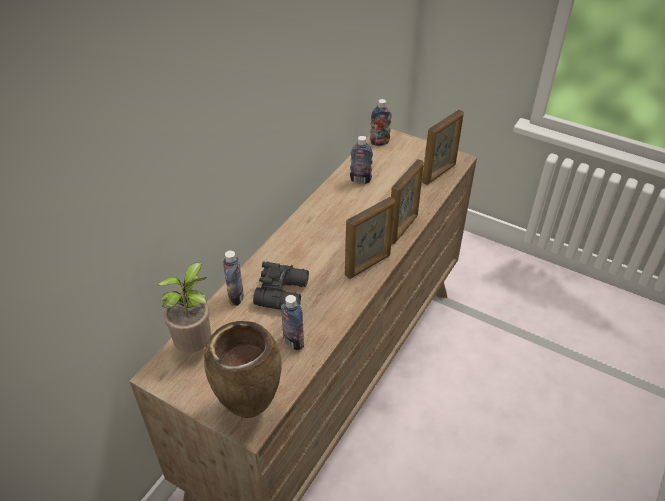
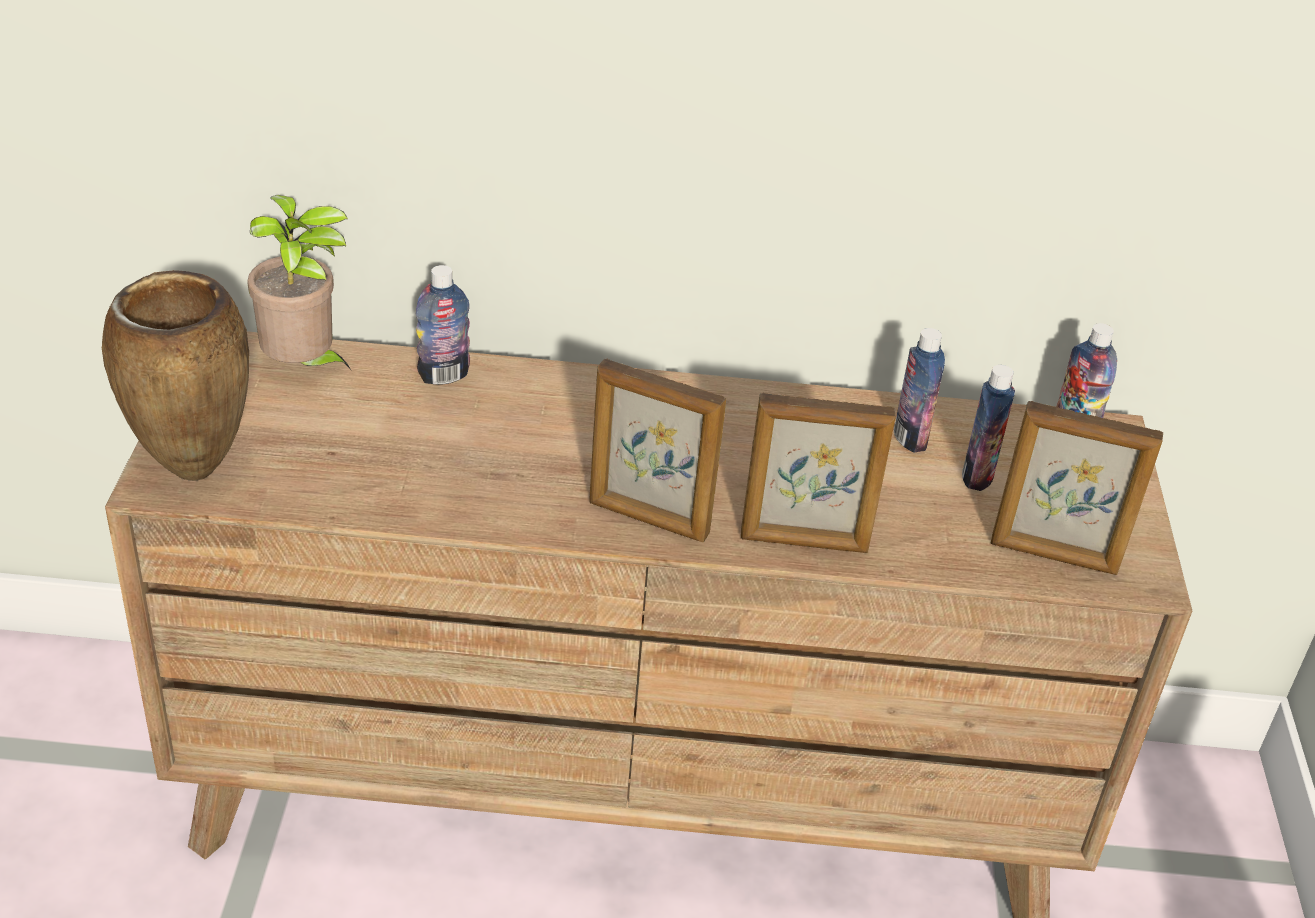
camera: 60 degrees right, 5 degrees down
(283, 292) = (493, 428): black binoculars -> none
(293, 342) = (375, 476): bottle -> bottle (977, 476)

